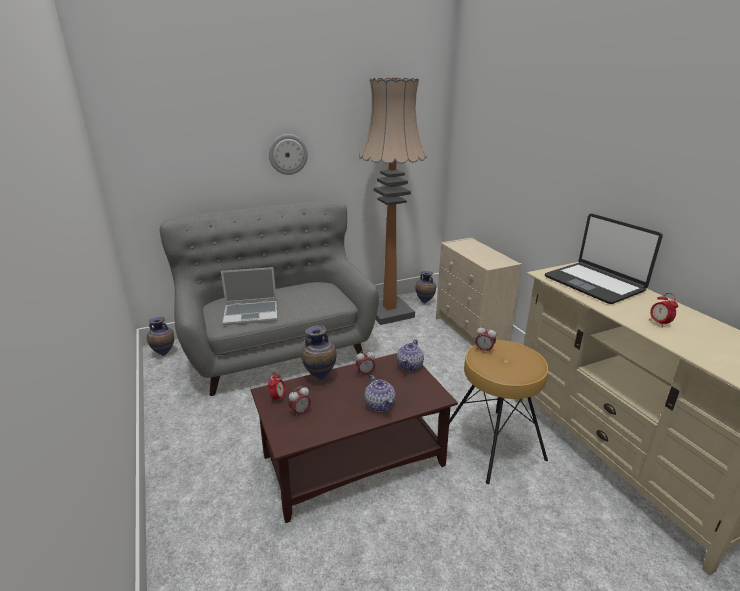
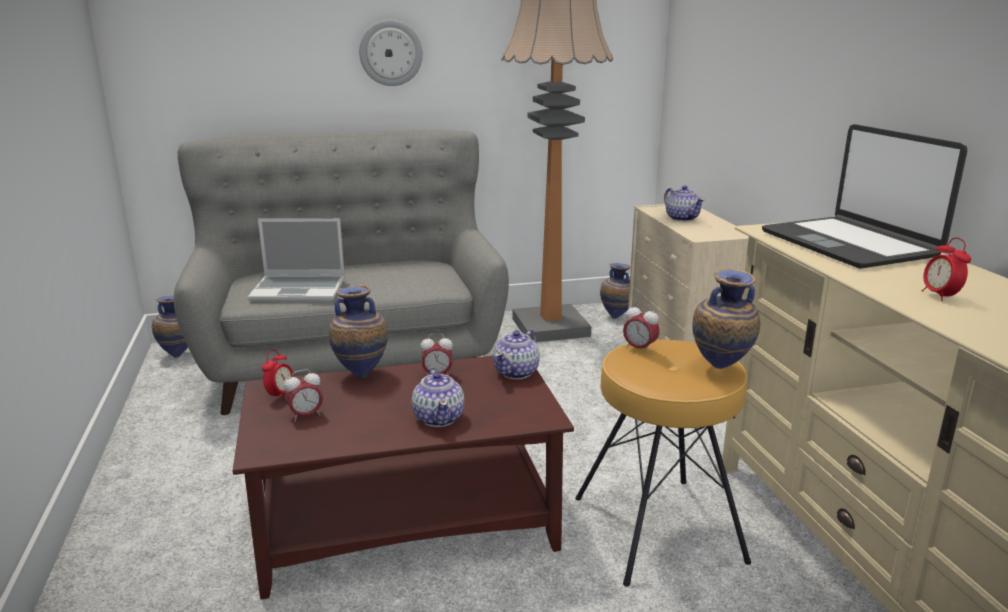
camera: 10 degrees right, 5 degrees down
(472, 251) = (682, 218): none -> teapot
(533, 361) = (720, 370): none -> vase

